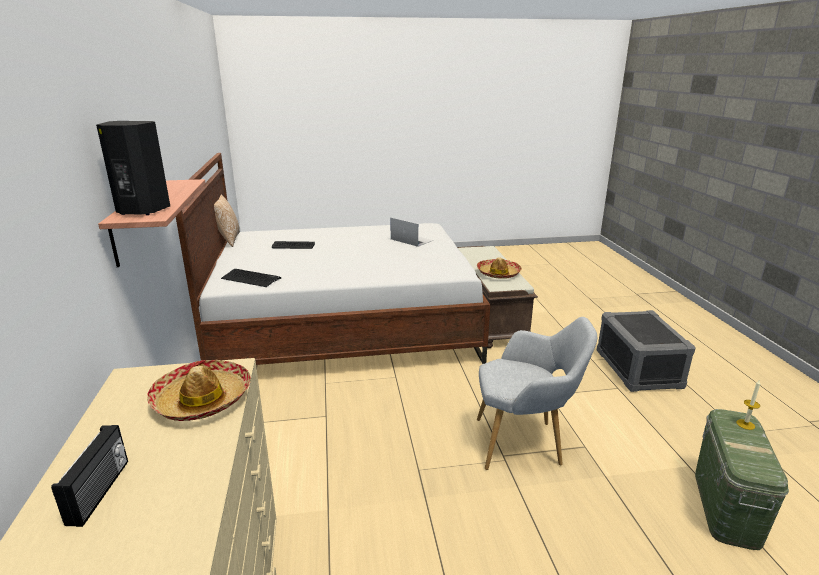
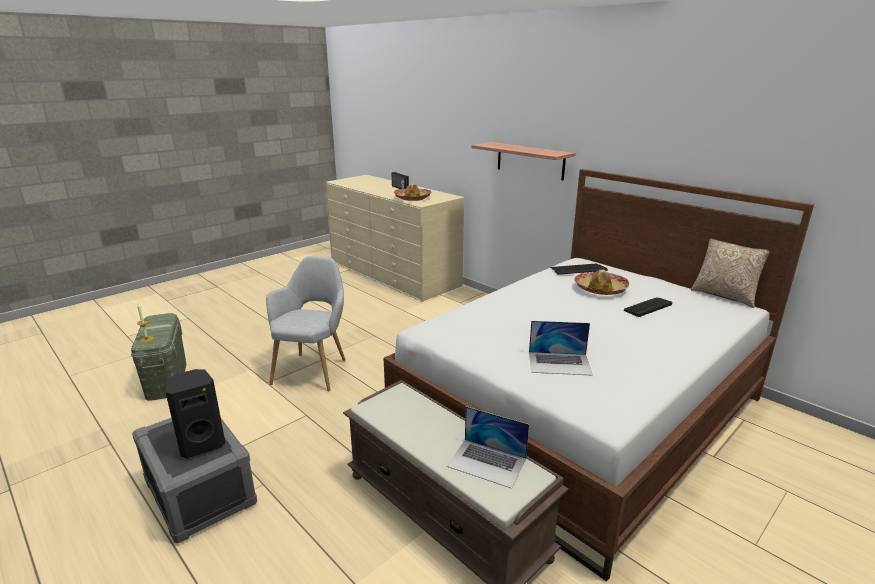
camera: 145 degrees right, 0 degrees up
(142, 211) = (497, 145): black speaker -> black speaker (202, 444)
(481, 256) = (487, 462): none -> laptop
(498, 273) = (418, 421): hat -> hat (600, 289)
(524, 443) = (314, 369): grey armchair -> grey armchair turned 135 degrees clockwise

